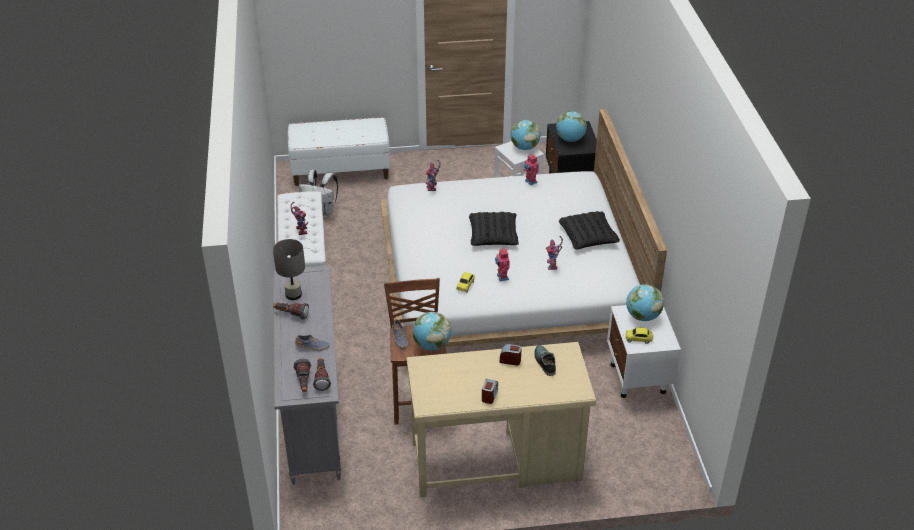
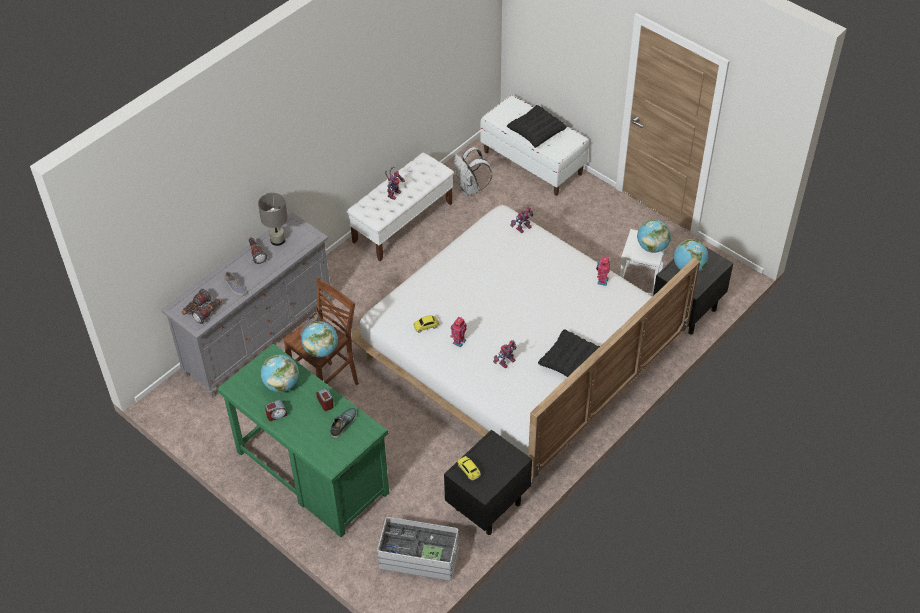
camera: 50 degrees right, 10 degrees up
(493, 235) = (504, 303): black pillow -> black pillow (536, 131)
(495, 461) = (311, 473): beige desk -> green desk
(638, 379) = (487, 507): white nightstand -> black nightstand
(642, 316) = (499, 457): globe -> globe (281, 384)
(648, 445) = (418, 557): none -> grey storage box

